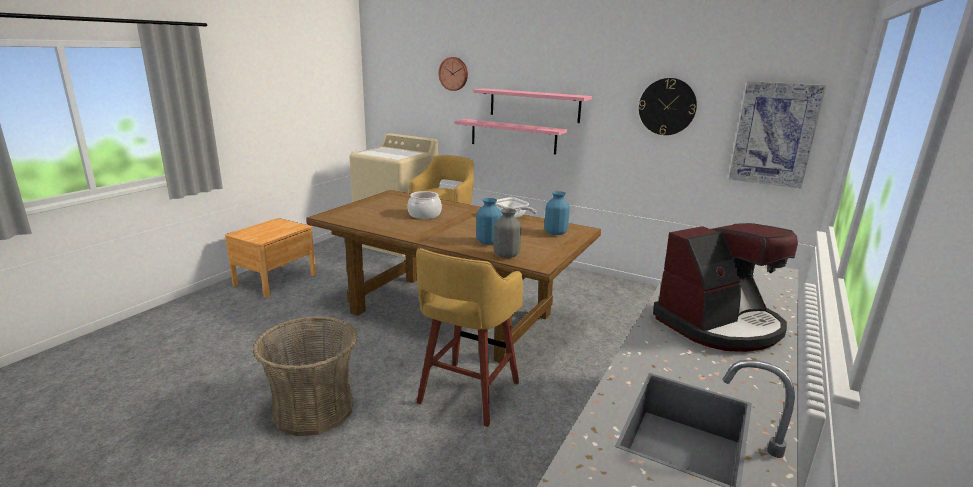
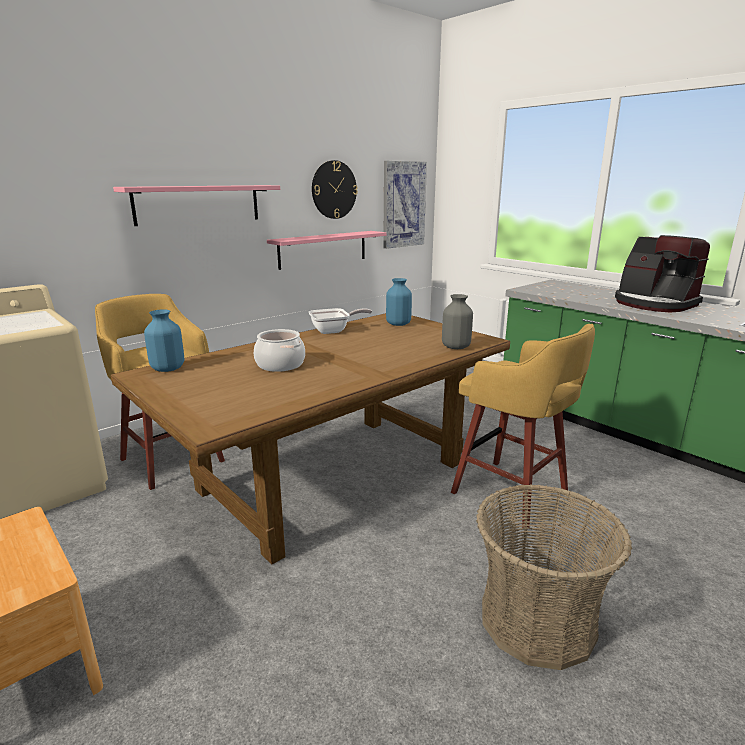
camera: 70 degrees left, 0 degrees up
(454, 74) = (47, 166): wall clock -> none
(488, 242) = (411, 348): blue vase -> blue vase (167, 369)
(513, 136) = (175, 251): pink shelf -> pink shelf (323, 249)
(719, 325) = (654, 304): coffee machine -> coffee machine turned 150 degrees clockwise

